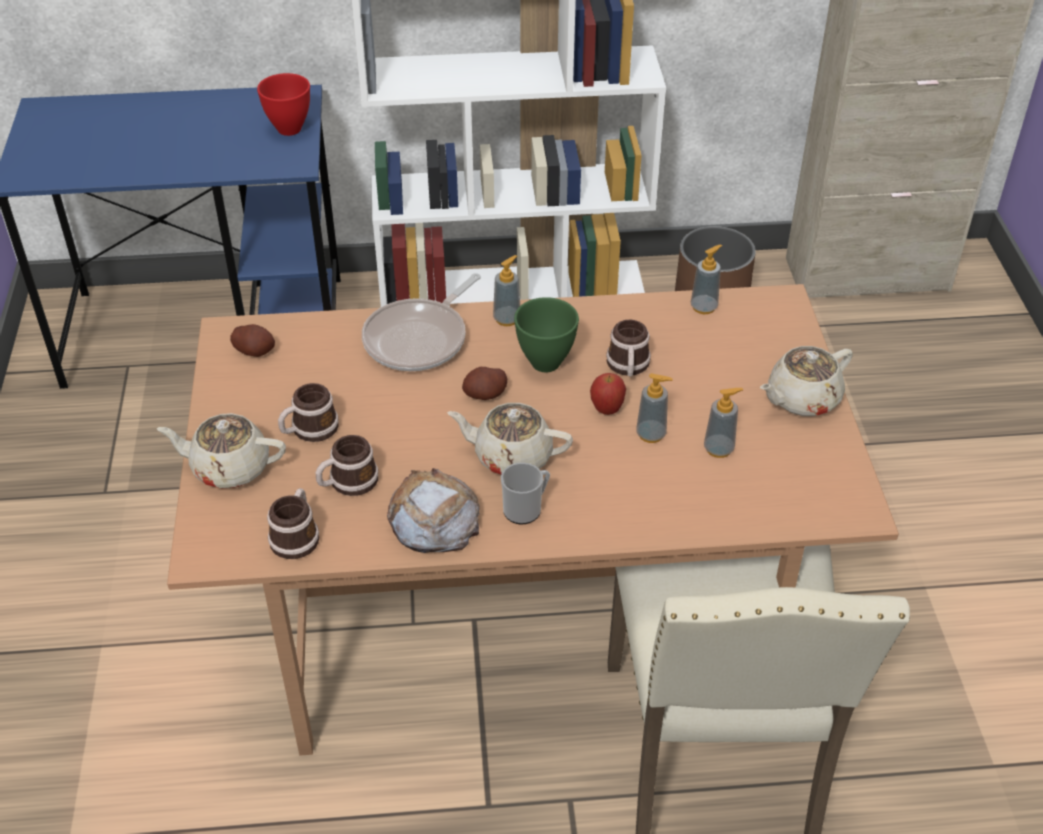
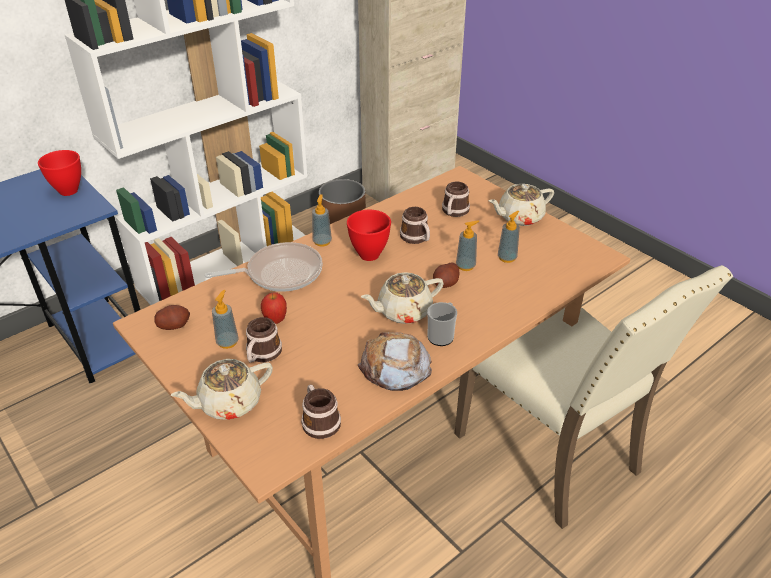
camera: 35 degrees left, 5 degrees down
(347, 483) = (320, 373): mug -> mug (454, 212)
(420, 339) = (280, 273): frying pan -> frying pan turned 105 degrees counterclockwise
(485, 394) = (352, 286): potato -> potato (445, 283)
(546, 364) = (370, 255): green bowl -> red bowl
(607, 410) = (429, 264): apple -> apple (275, 320)
(703, 307) = (424, 194): soap dispenser -> soap dispenser (227, 342)
(801, 399) = (519, 217): beige teapot -> beige teapot turned 45 degrees clockwise

